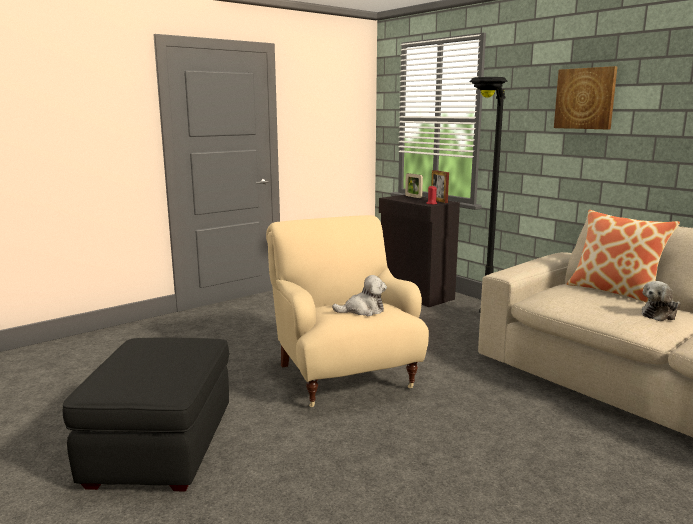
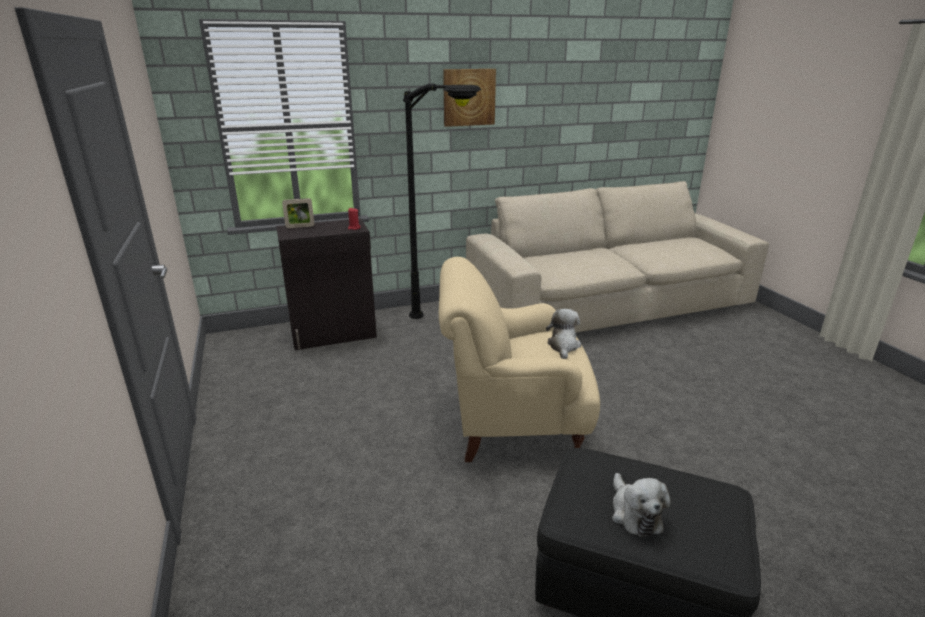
camera: 70 degrees left, 10 degrees up
(439, 201) = (344, 223): picture frame -> none
(615, 292) = (552, 252): pillow -> none
(660, 314) = (605, 255): plush toy -> plush toy (634, 513)

